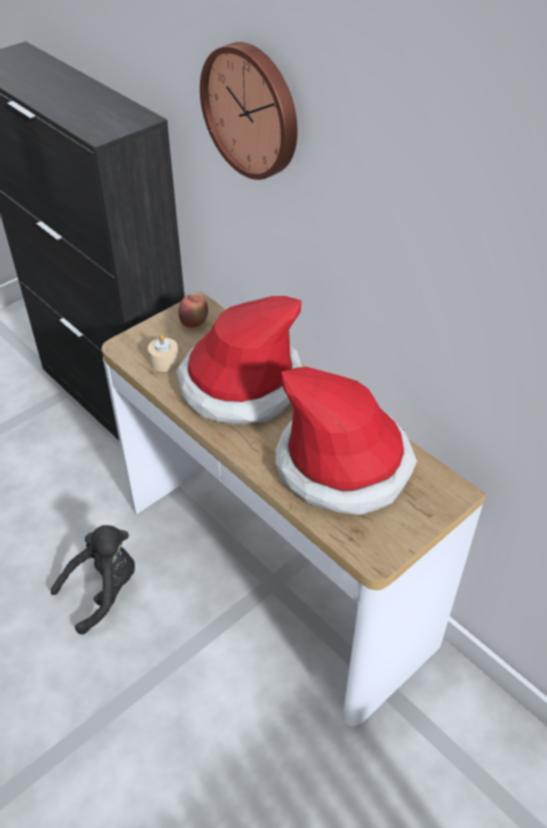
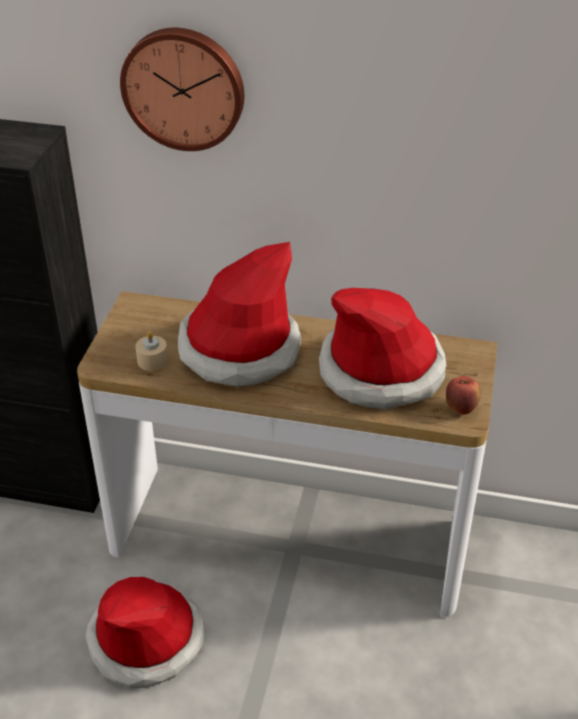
camera: 35 degrees left, 5 degrees down
(103, 591) = (146, 639): black plush toy -> hat
(194, 324) = (146, 319): apple -> apple (461, 408)

